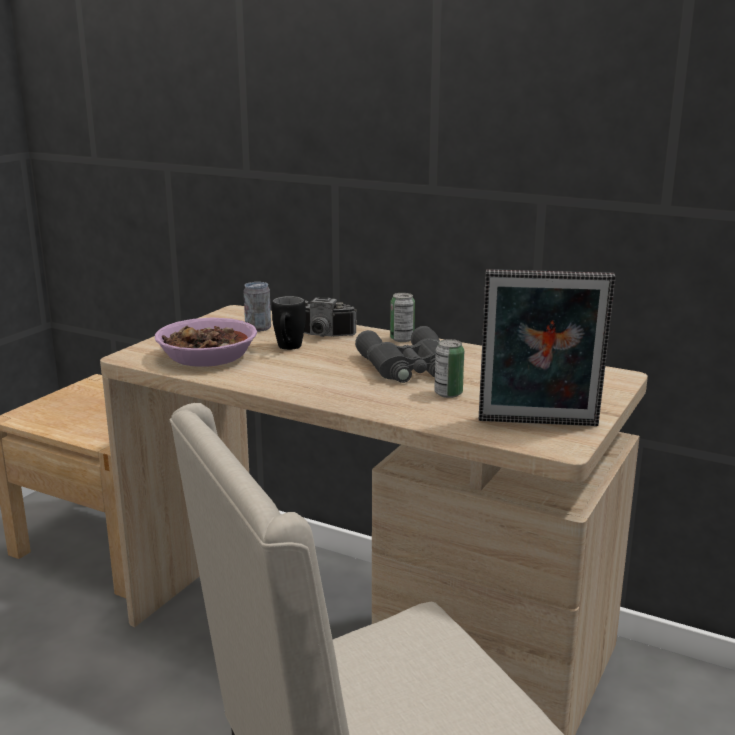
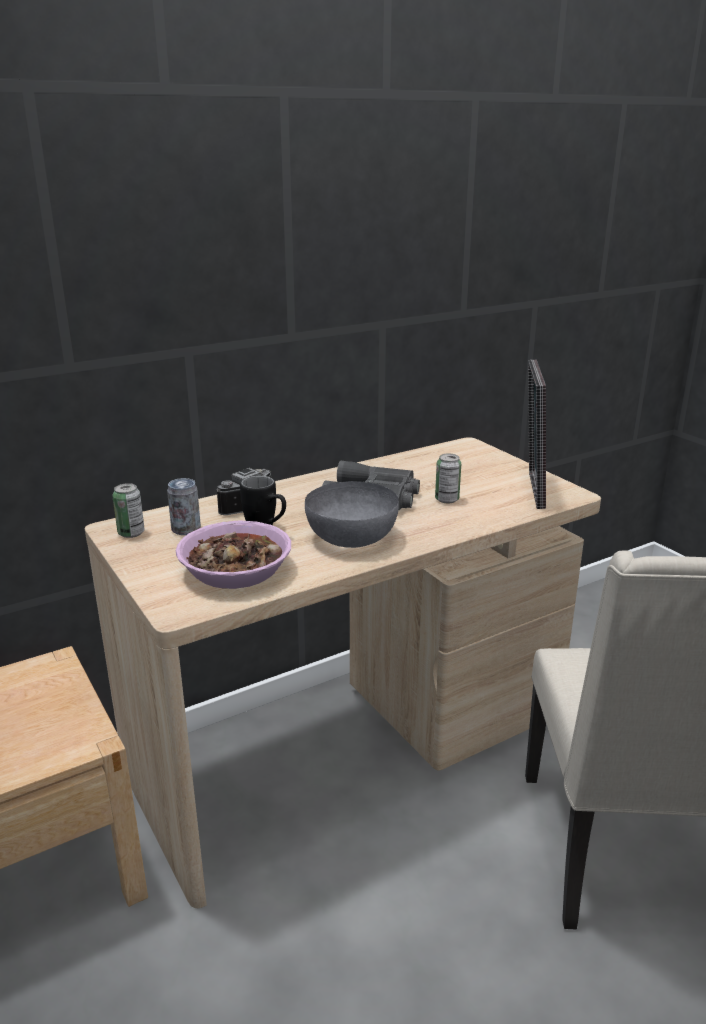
camera: 60 degrees left, 5 degrees up
(309, 377) = (351, 538): none -> grey bowl
(402, 339) = (306, 482): can -> can (131, 533)
(538, 424) = (530, 490): picture frame -> picture frame turned 150 degrees clockwise

